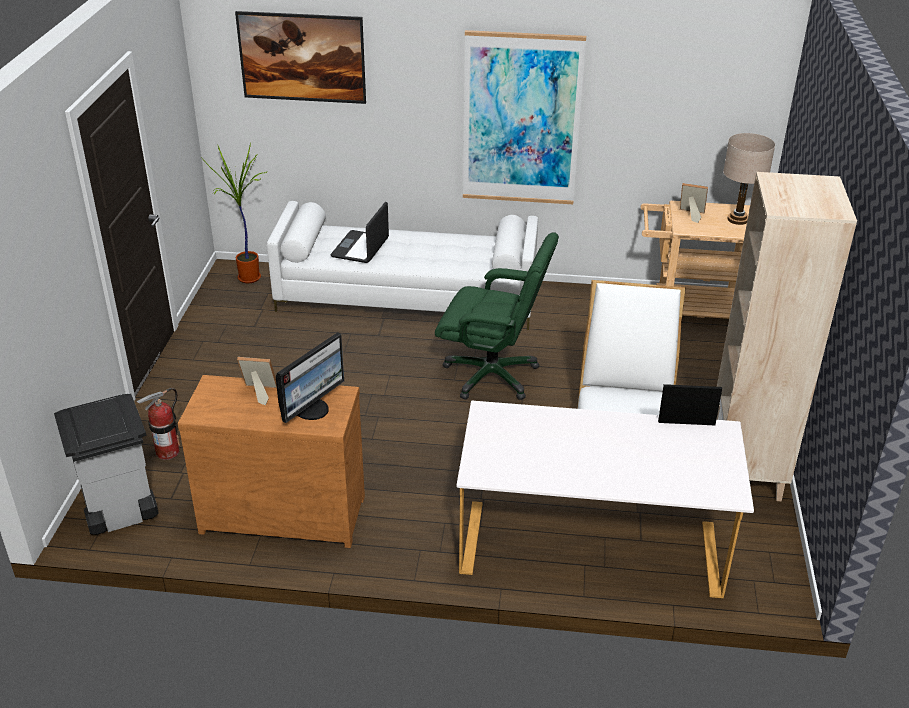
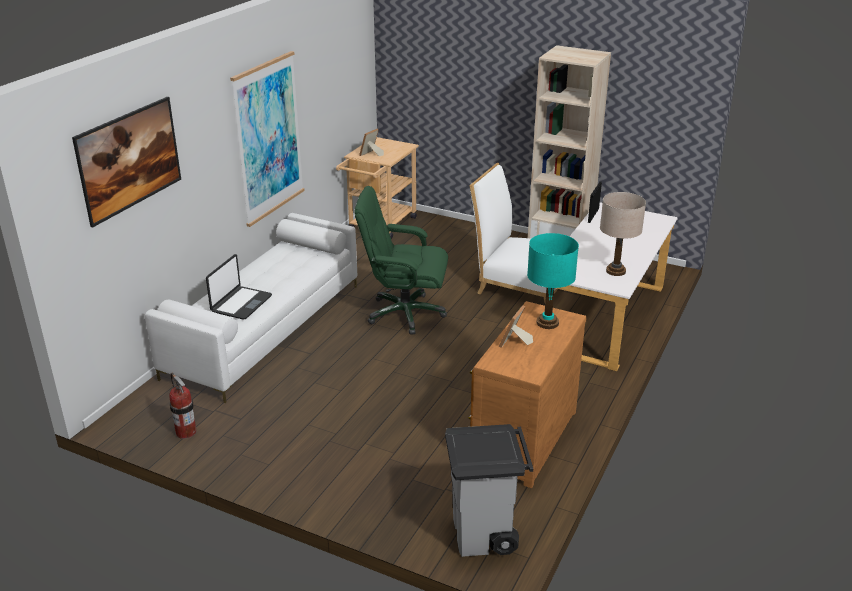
camera: 70 degrees left, 5 degrees down
(167, 452) = (410, 495): fire extinguisher -> fire extinguisher (186, 432)
(250, 279) = (151, 410): potted plant -> none
(312, 409) = (547, 323): monitor -> turquoise table lamp
(361, 248) = (241, 303): laptop -> laptop turned 105 degrees counterclockwise
(492, 375) = (404, 313): green office chair -> green office chair turned 120 degrees counterclockwise
(738, 219) = (390, 144): beige table lamp -> beige table lamp (616, 271)

